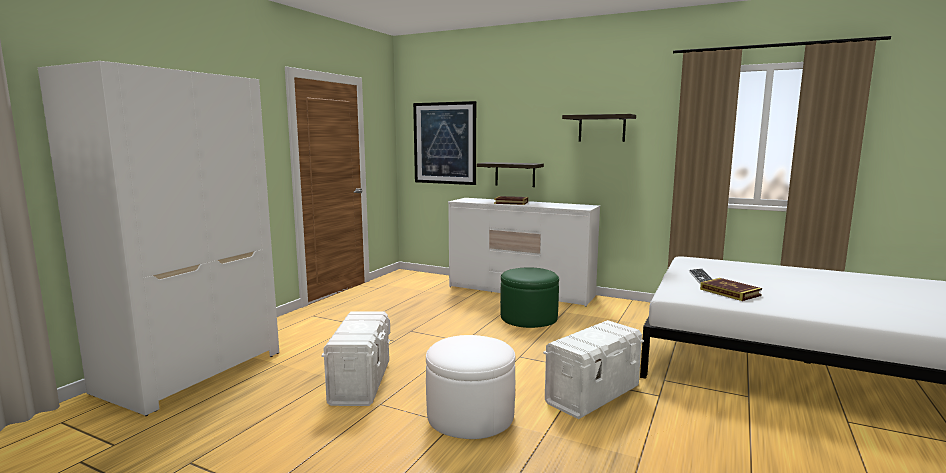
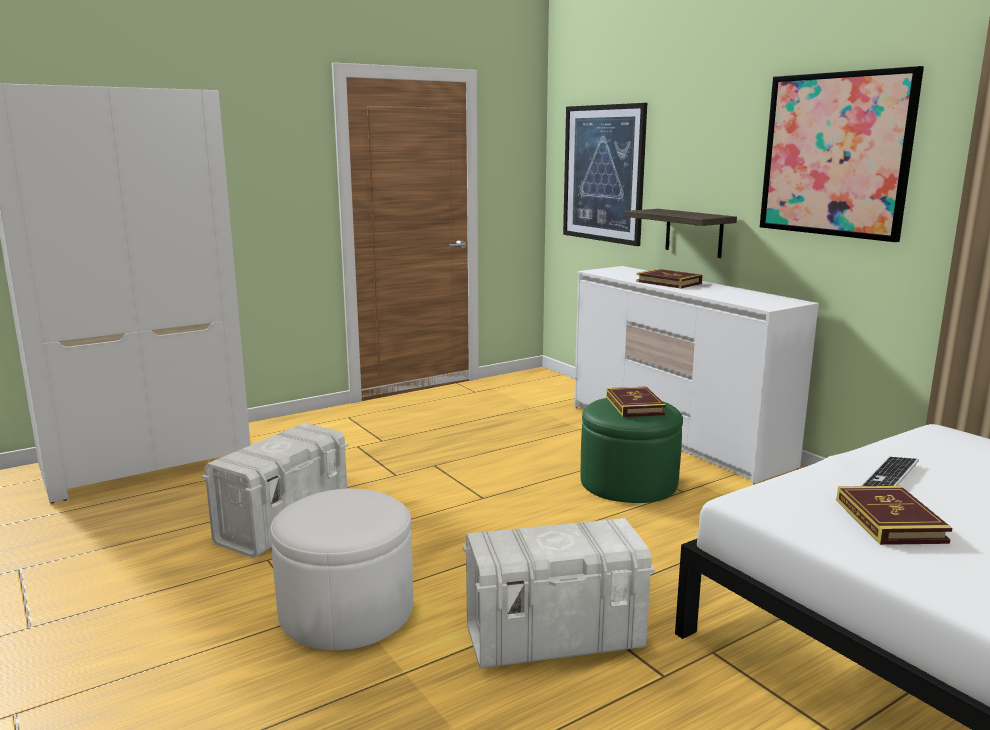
camera: 30 degrees right, 5 degrees up
(530, 271) = (634, 406): none -> book
(602, 128) = (835, 155): shelf -> picture

